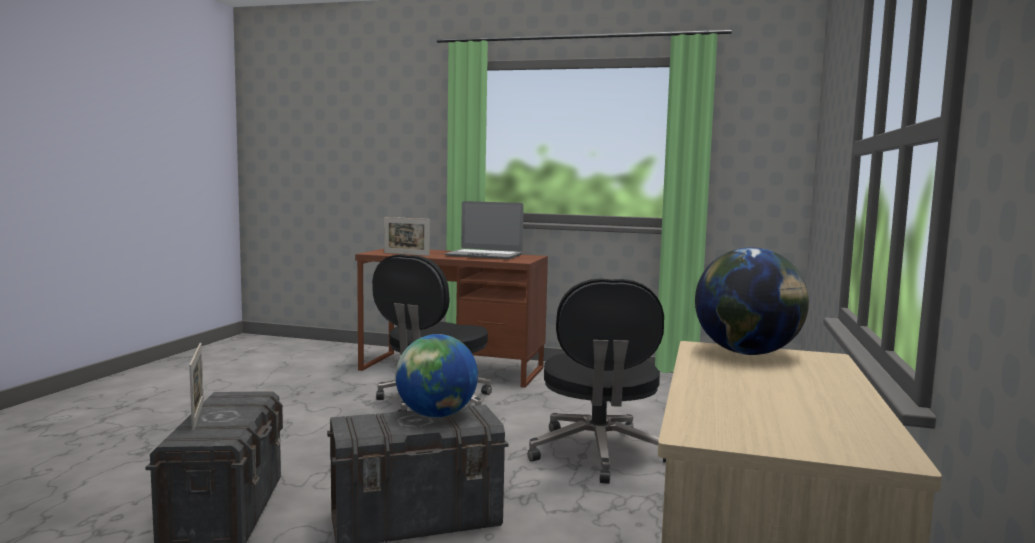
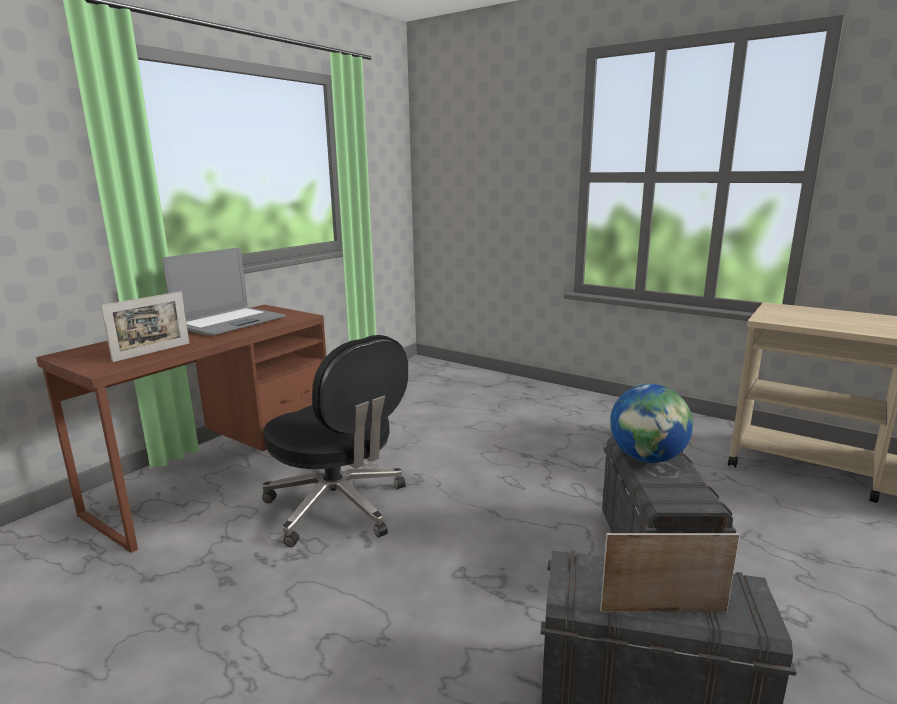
camera: 70 degrees left, 10 degrees up
(598, 454) = (526, 448): black office chair -> none
(748, 353) = (778, 314): globe -> none

